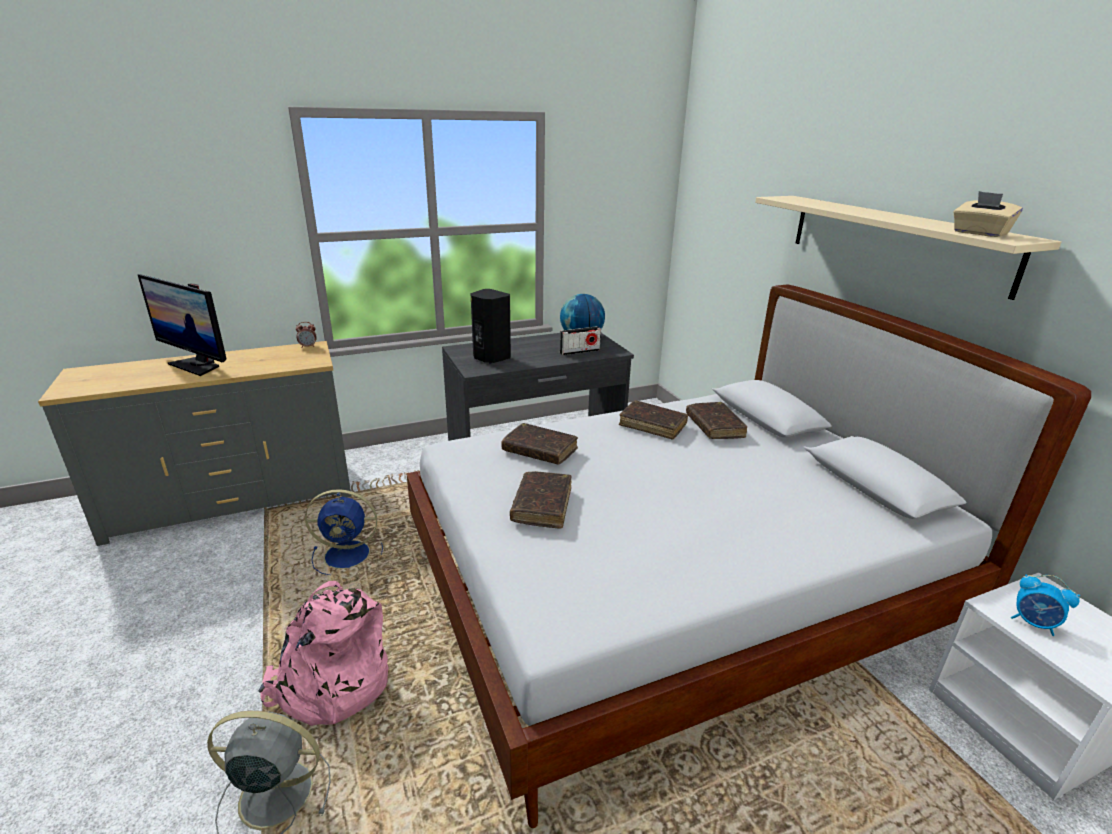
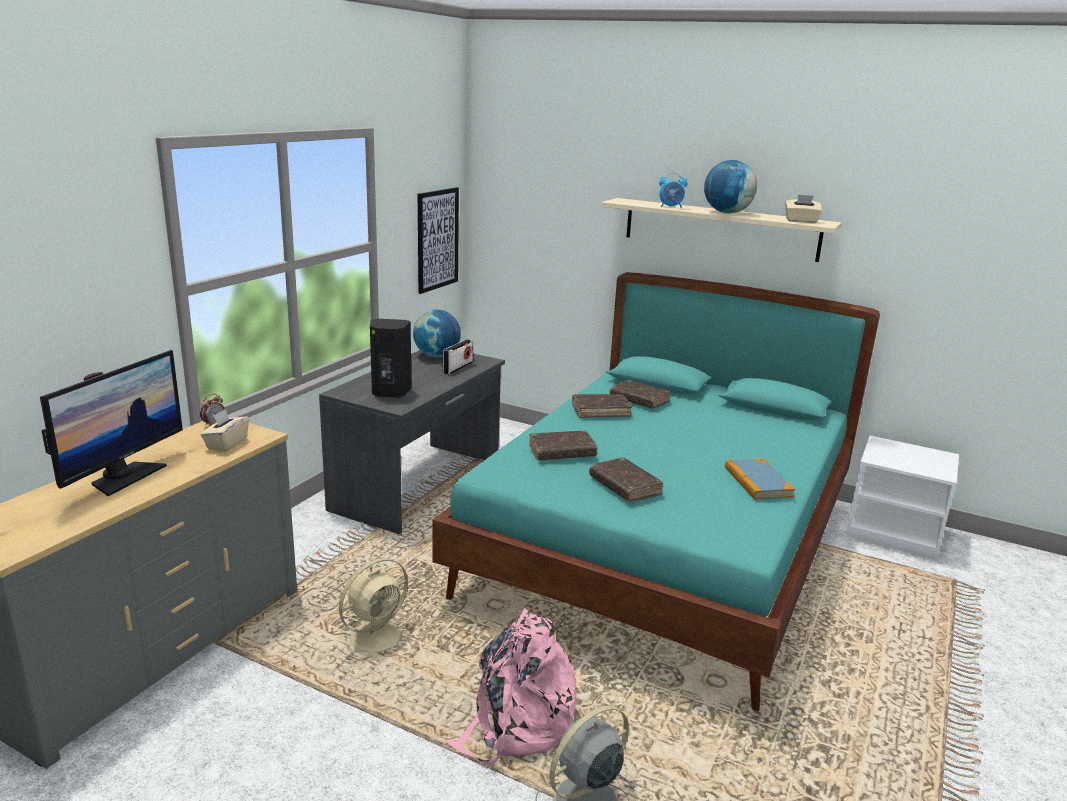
camera: 40 degrees left, 5 degrees down
(197, 365) = (124, 476): monitor -> monitor turned 60 degrees counterclockwise
(286, 361) = (226, 444): none -> beige tissue box
(349, 555) = (378, 636): blue fan -> beige fan
(631, 231) = (437, 239): none -> picture
(673, 595) = (664, 548): white bed -> turquoise bed
(695, 562) = (757, 482): none -> book
(888, 216) = (727, 213): none -> globe
(1033, 623) = (896, 460): alarm clock -> alarm clock (671, 207)

